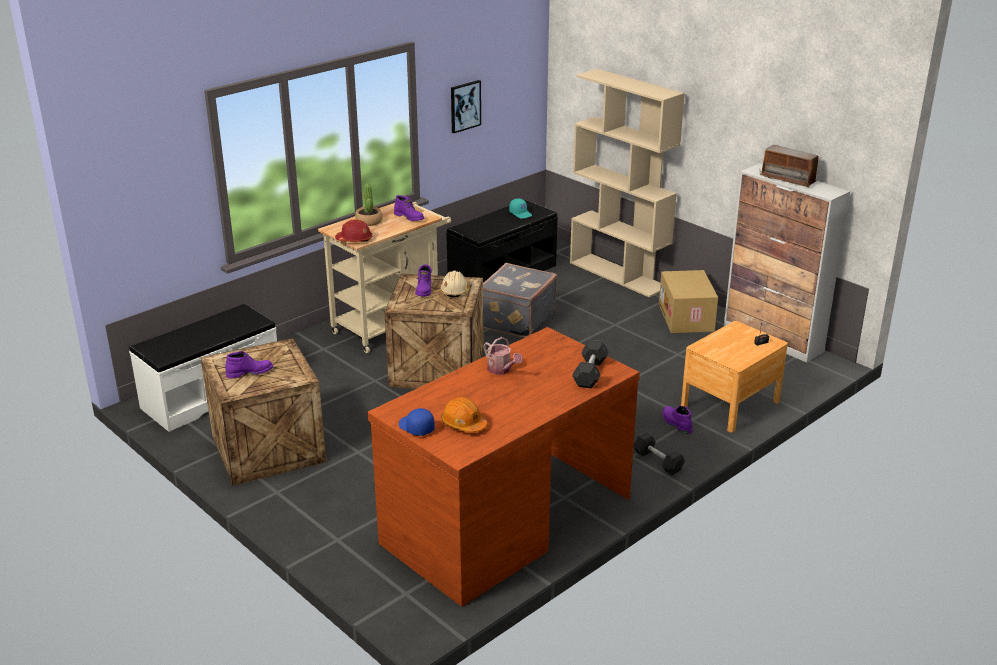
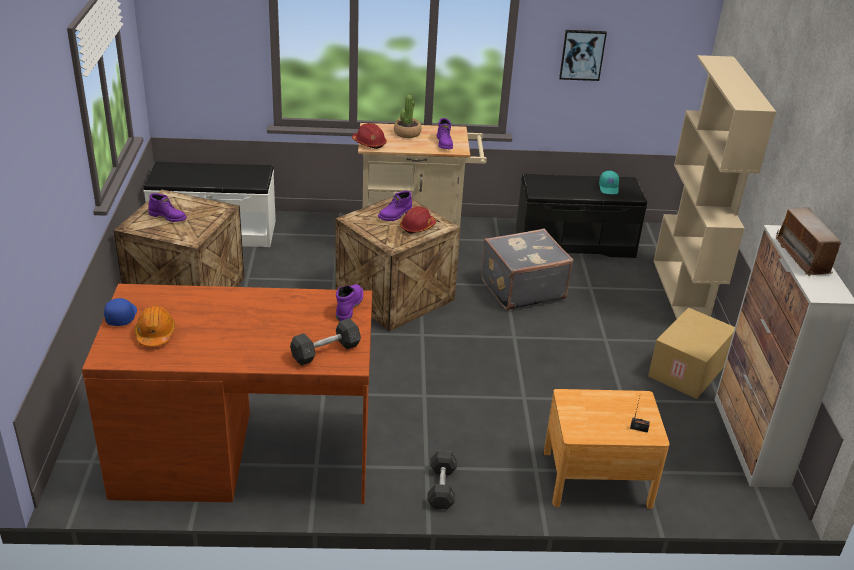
camera: 40 degrees right, 5 degrees up
(454, 290) = (417, 227): beige hard hat -> red hard hat
(501, 370) = (265, 307): watering can -> none
(676, 423) = (514, 463): purple boot -> purple boot (348, 306)

